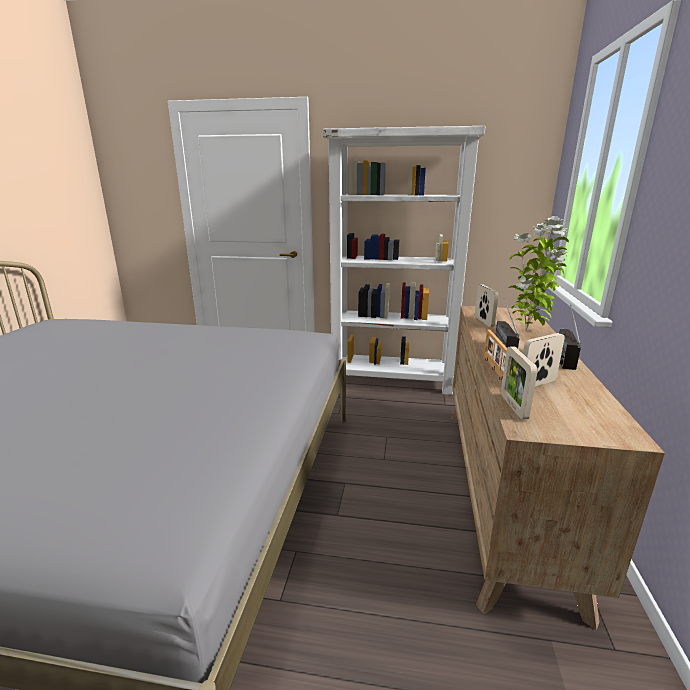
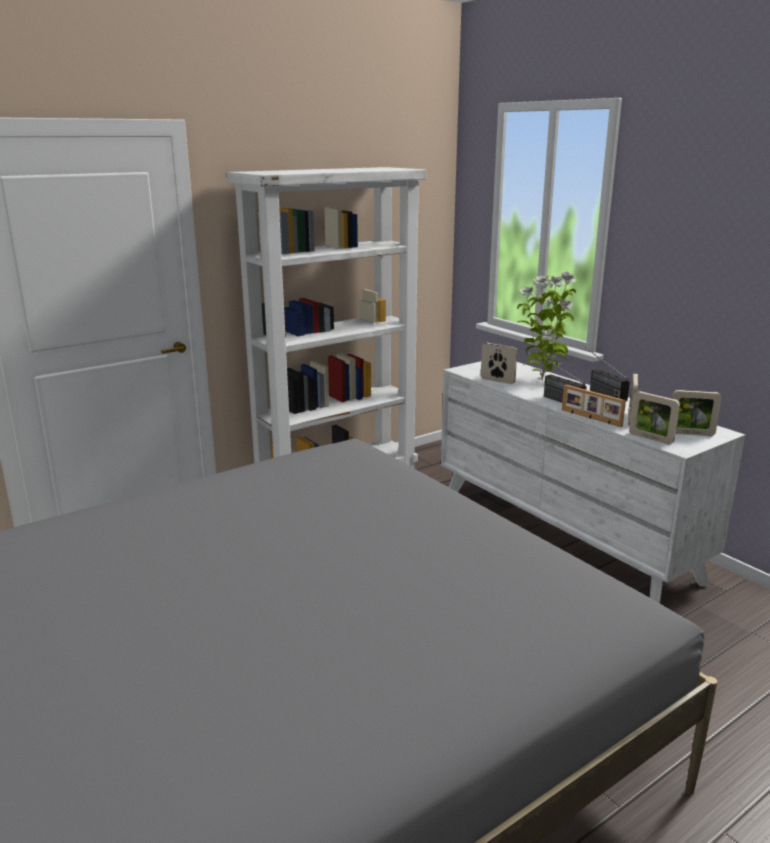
camera: 45 degrees left, 0 degrees up
(503, 490) = (563, 536): brown dresser -> white dresser
(577, 421) = (690, 434): none -> picture frame

